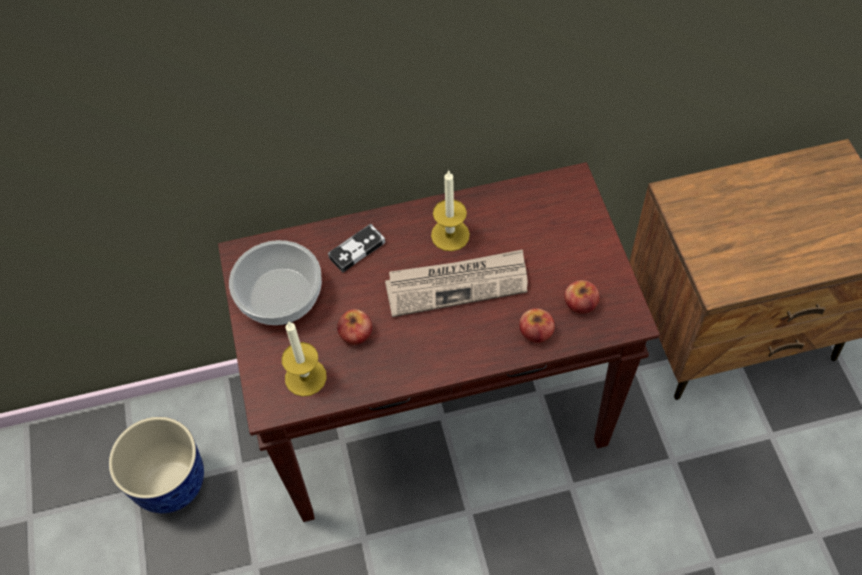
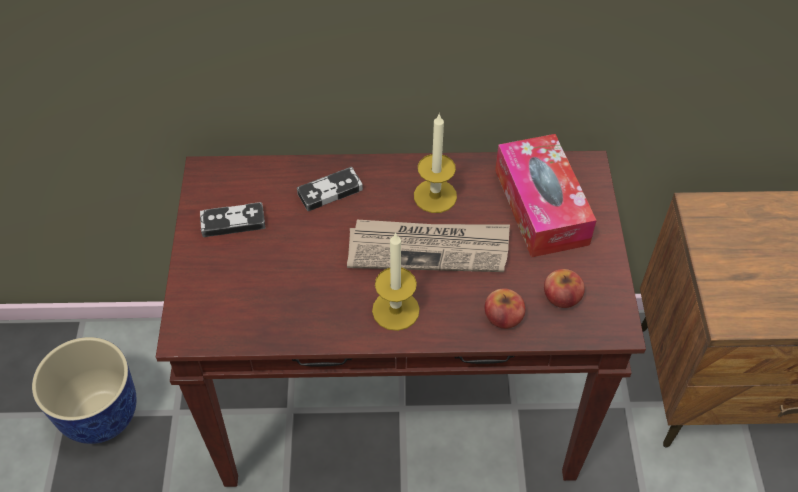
camera: 10 degrees right, 5 degrees down
(279, 296) = (233, 222): bowl -> game controller
(305, 377) = (234, 311): candle -> candle (395, 310)
(356, 333) = (303, 276): apple -> none
(543, 226) = (541, 206): none -> tissue box

